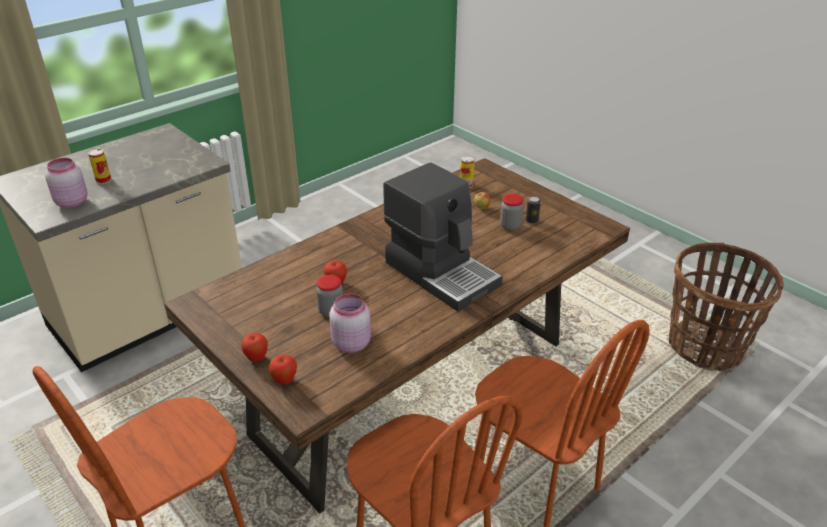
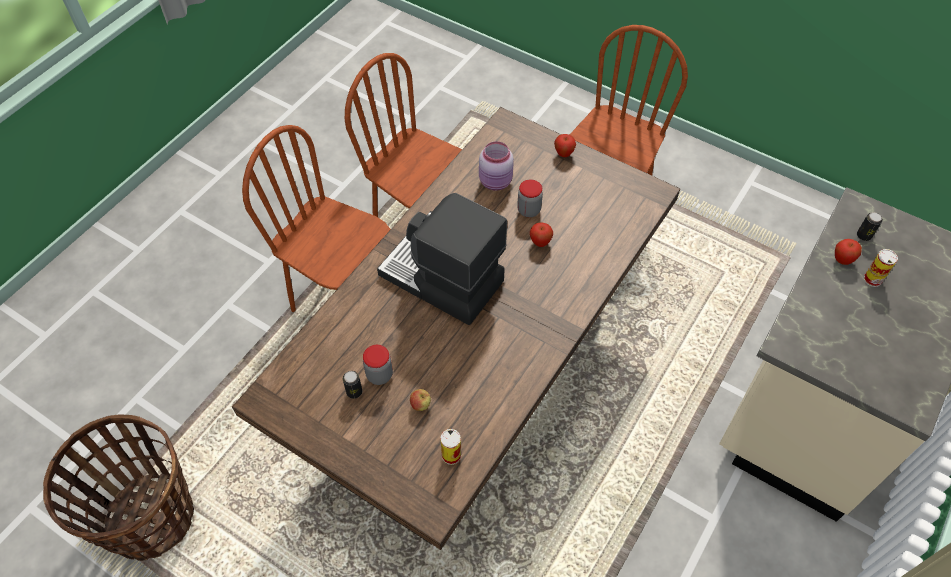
camera: 165 degrees right, 20 degrees up
(72, 202) = (863, 235): pink jar -> can
(284, 380) = (531, 141): apple -> apple (842, 260)

